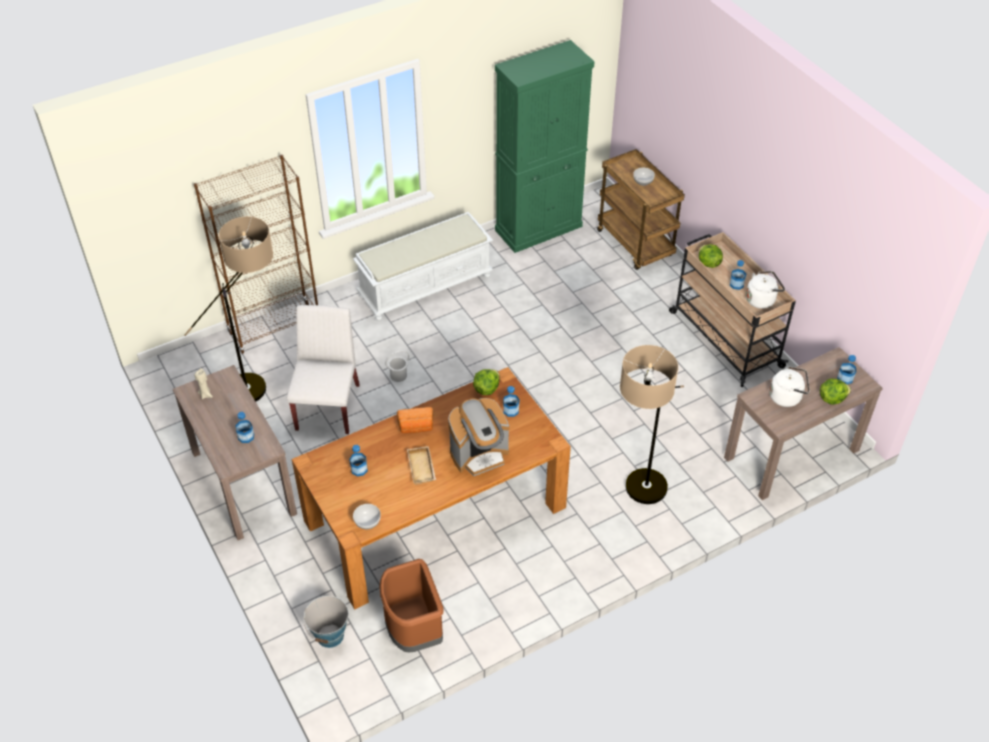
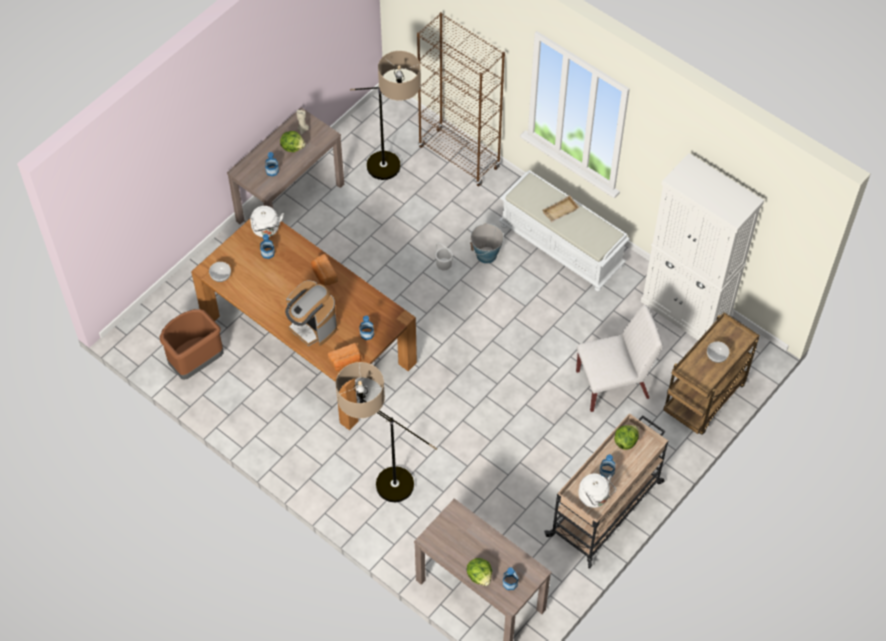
camera: 70 degrees right, 10 degrees up
(328, 406) = (389, 227): white chair -> white chair (613, 384)
(330, 636) = (174, 311): bucket -> bucket (486, 255)
(422, 468) = (284, 293): beige tray -> beige tray (560, 212)
(486, 389) = (384, 309): lettuce -> lettuce (293, 147)
(539, 228) = (686, 311): green cabinet -> white cabinet
(539, 437) = (346, 362): none -> bread
(787, 397) = (466, 538): white kettle -> white kettle (266, 230)

